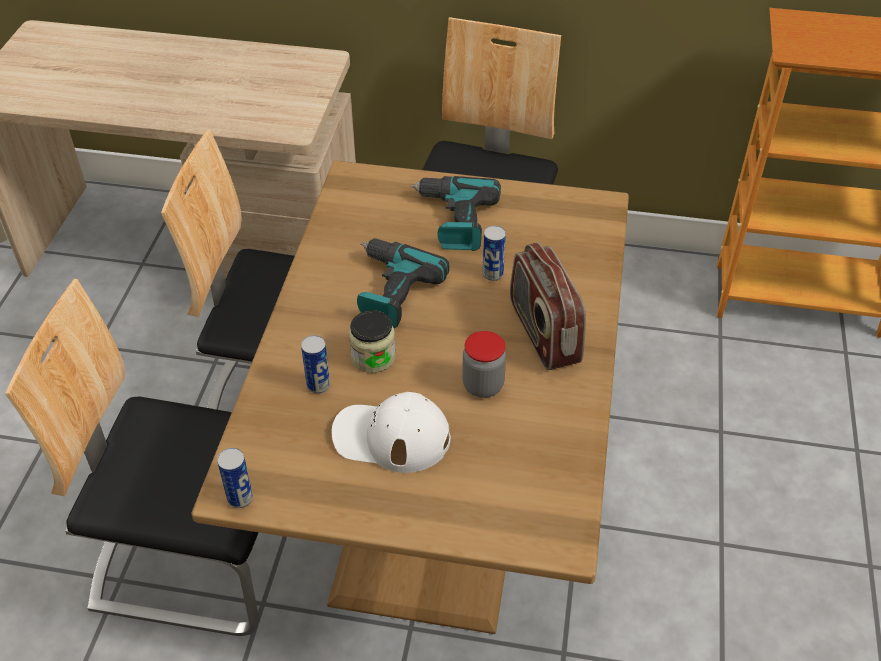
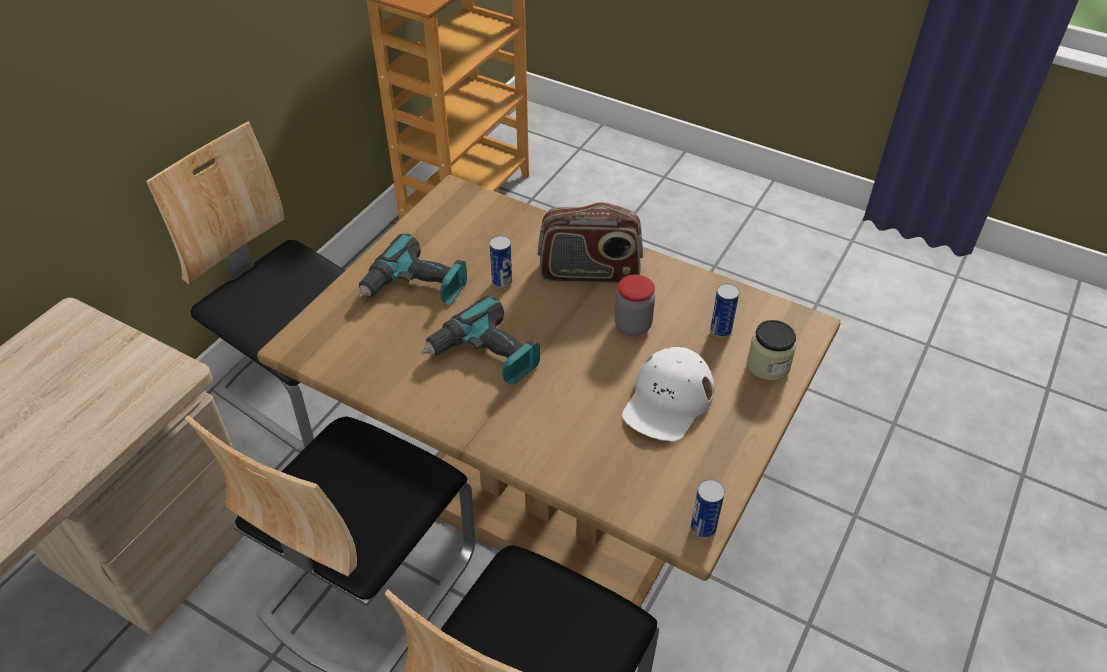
camera: 70 degrees left, 0 degrees up
(318, 385) = (584, 438): can -> can (720, 331)
(373, 357) = (566, 389): jar -> jar (768, 365)

